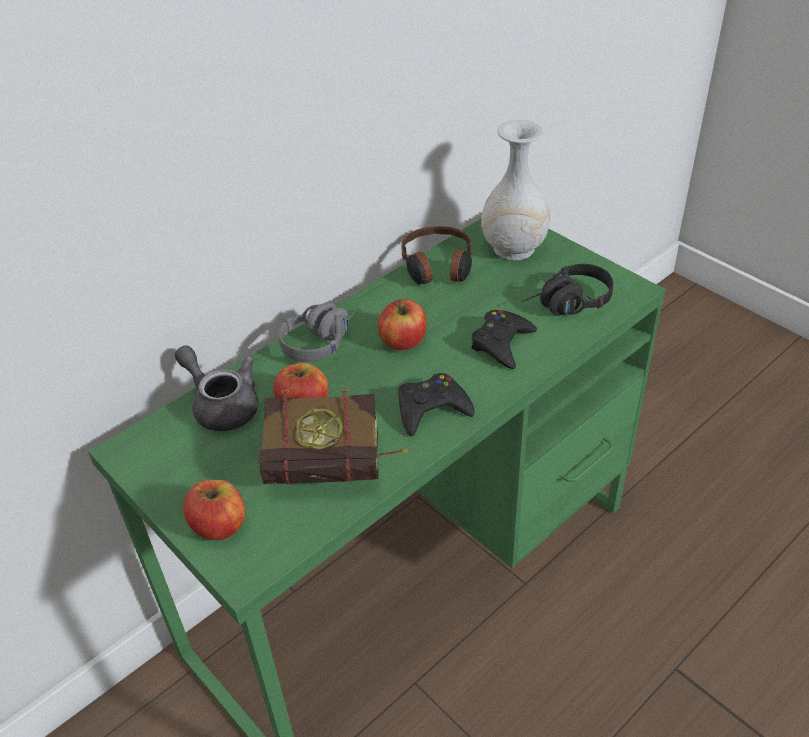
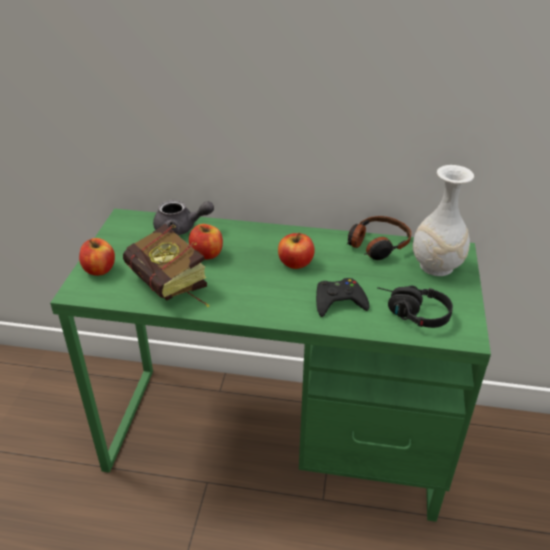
camera: 50 degrees right, 5 degrees down
(222, 405) = (181, 228): grey teapot -> grey teapot turned 90 degrees clockwise
(323, 338) = (265, 235): grey headphones -> none
(431, 409) = (251, 300): black game controller -> none

